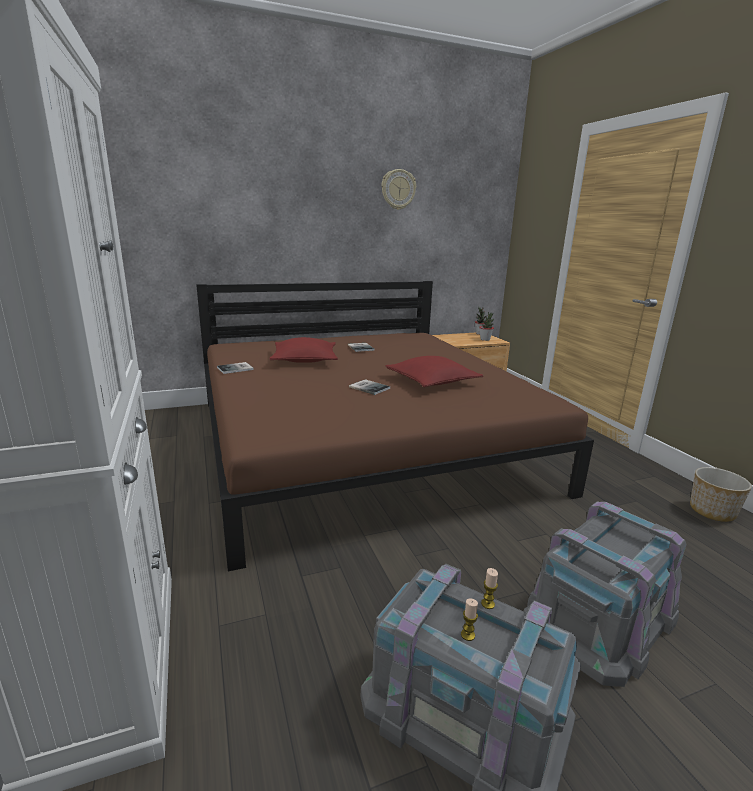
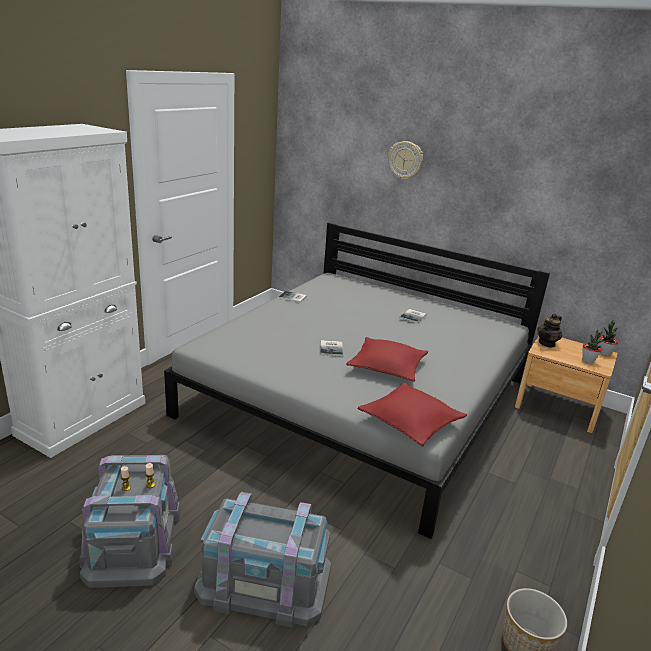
camera: 50 degrees right, 5 degrees up
(305, 360) = (348, 309): red pillow -> red pillow (410, 422)
(363, 442) = (361, 397): brown bed -> grey bed
(398, 189) = (526, 167): wall clock -> wall clock (405, 160)
(449, 339) = (547, 343): none -> teapot

